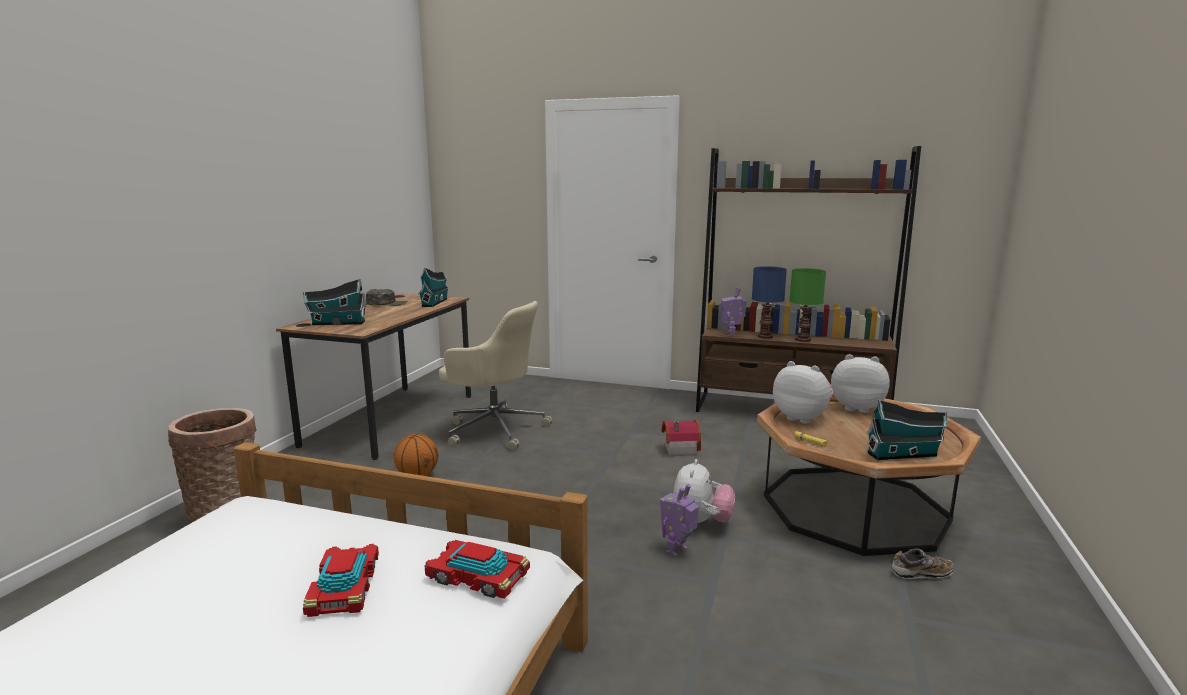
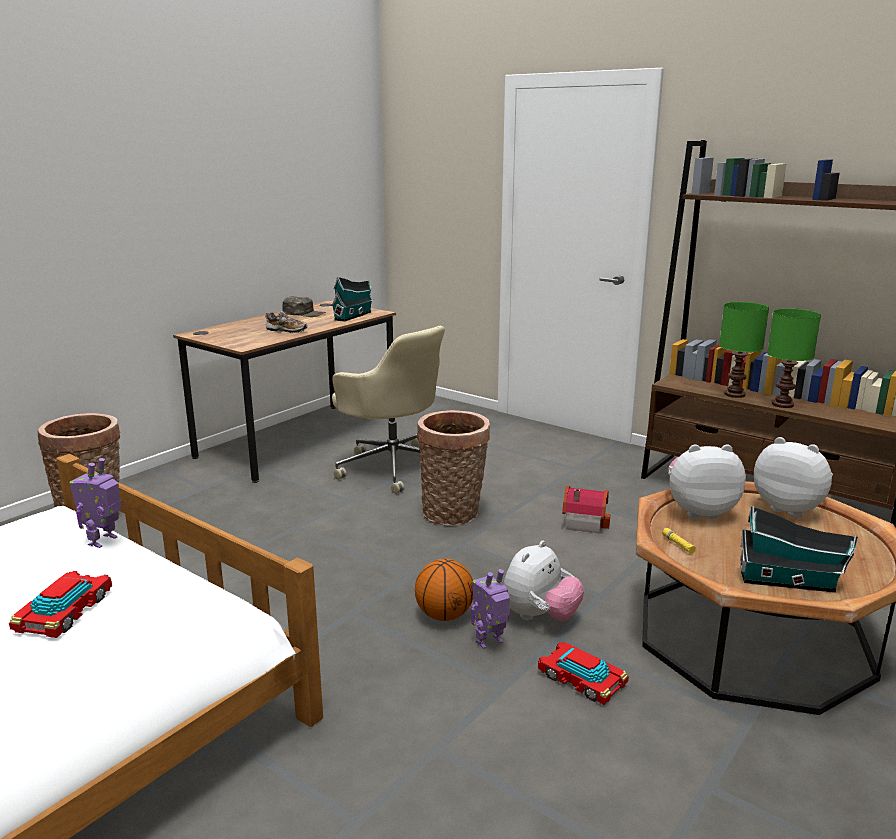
camera: 20 degrees right, 5 degrees up
(336, 323) = (232, 334): toy house -> none
(417, 476) = (282, 507): basketball -> basketball (444, 615)
(478, 576) = (181, 627): toy car -> toy car (582, 679)
(574, 459) = (453, 514): none -> basket
(731, 334) = (692, 387): toy robot -> toy robot (104, 541)
(764, 336) = (733, 394): blue table lamp -> green table lamp
(802, 418) = (699, 511): plush toy -> plush toy turned 60 degrees counterclockwise
(920, 573) = (772, 738): shoe -> shoe (286, 331)

